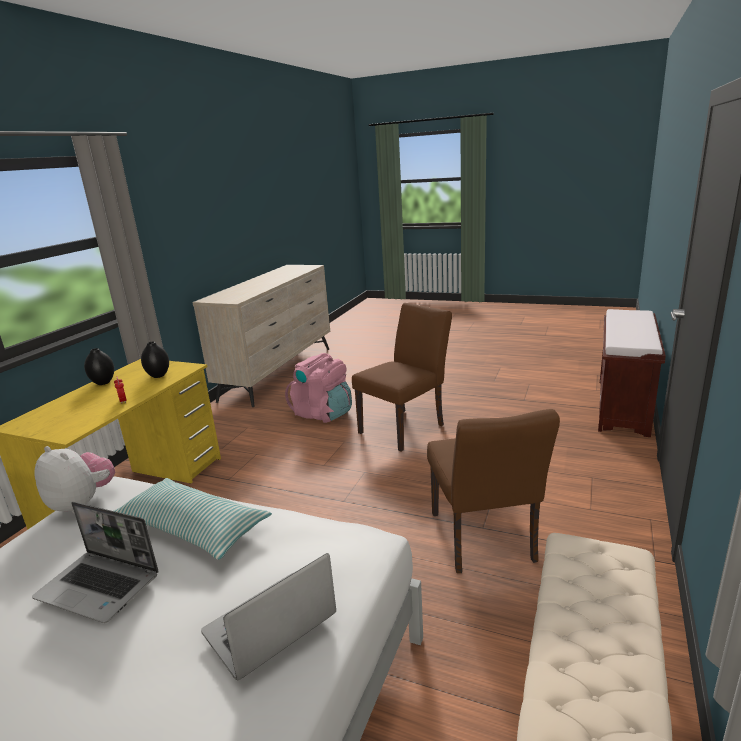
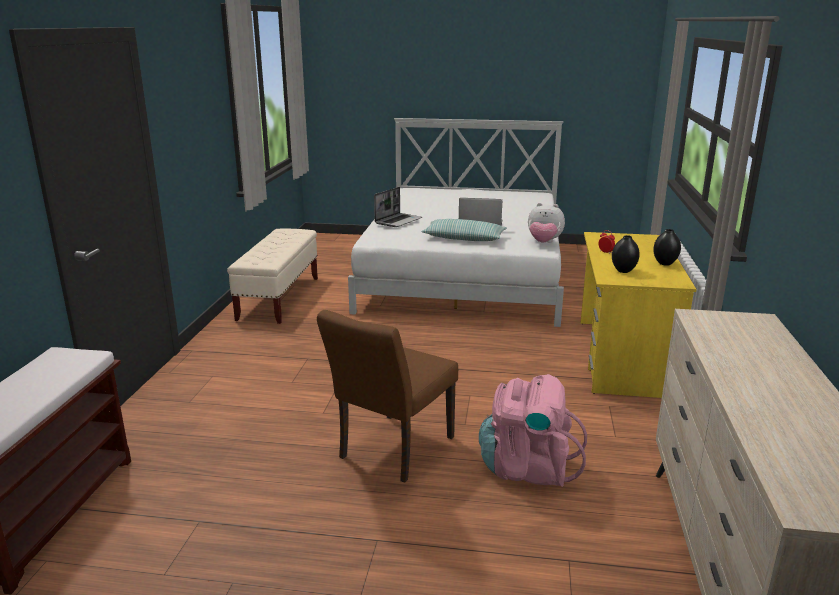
camera: 165 degrees right, 0 degrees up
(484, 542) = (307, 350): brown chair -> none

